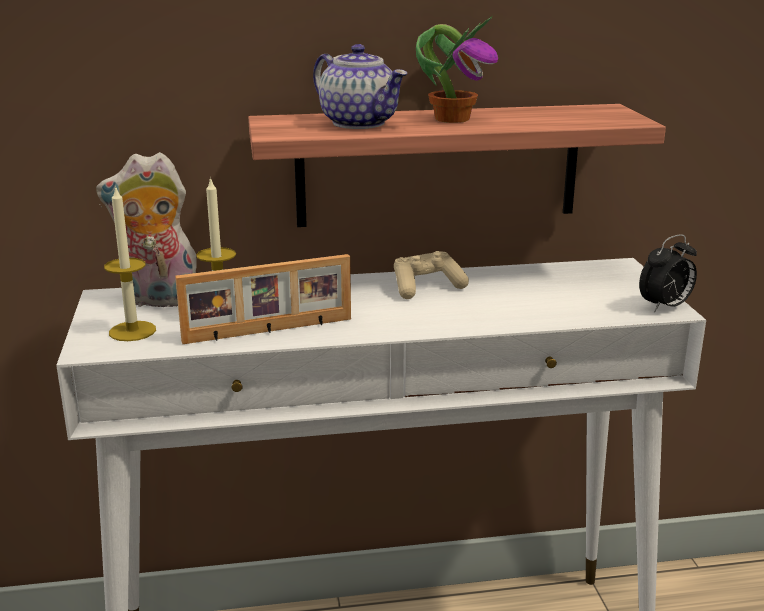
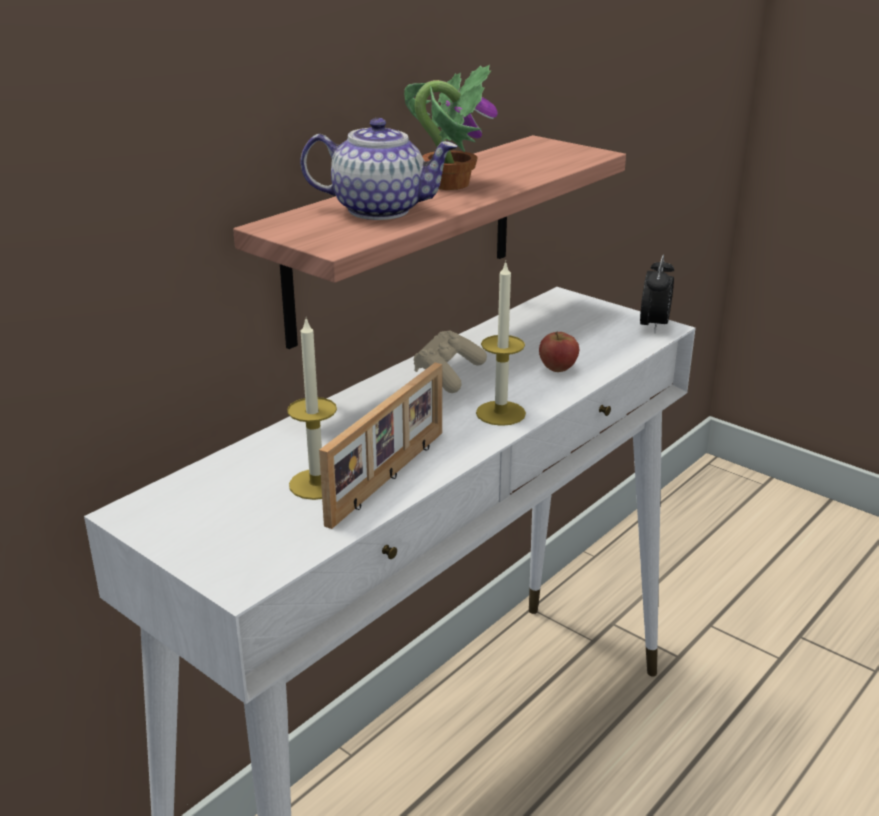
camera: 40 degrees left, 5 degrees up
(132, 331) = (248, 538): candle -> candle (500, 413)
(158, 300) = (207, 492): plush toy -> none
(517, 309) = (558, 368): none -> apple

